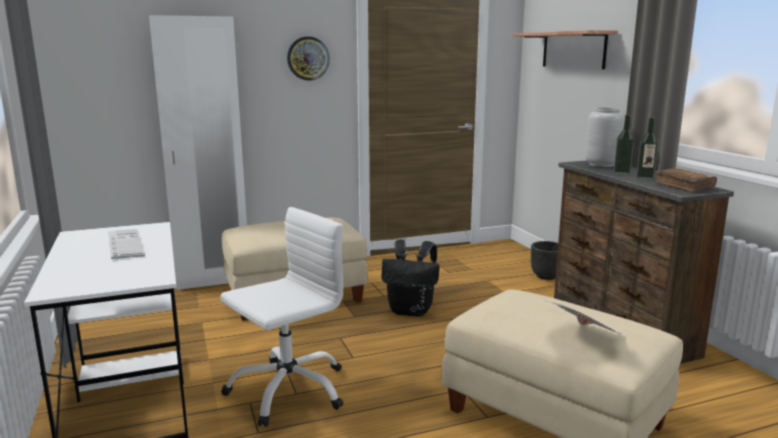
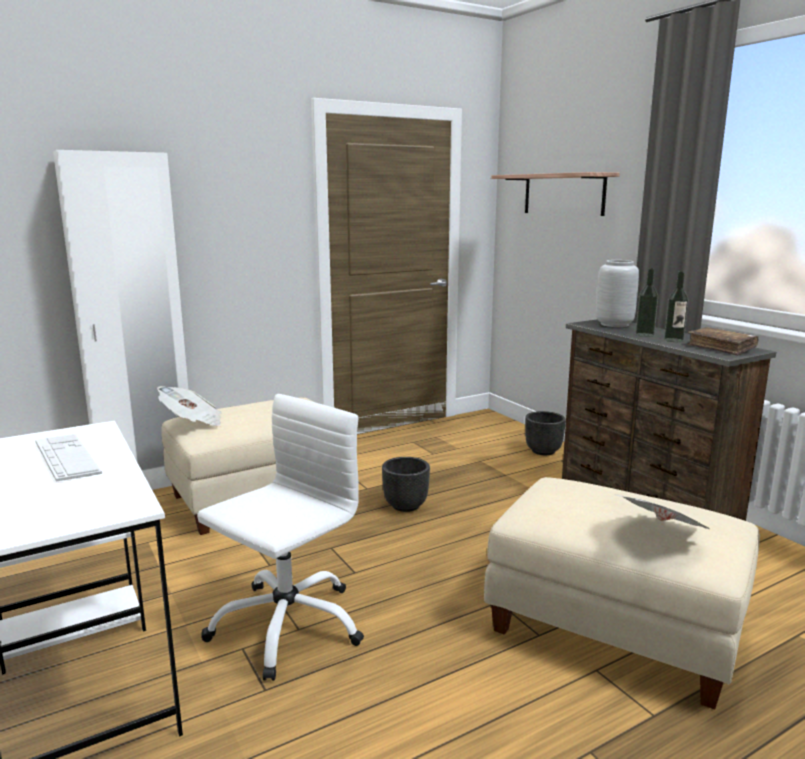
camera: 10 degrees left, 0 degrees up
(243, 231) = (193, 422): none -> newspaper
(308, 58) = (257, 205): wall clock -> none
(411, 311) = (406, 505): black backpack -> black planter

